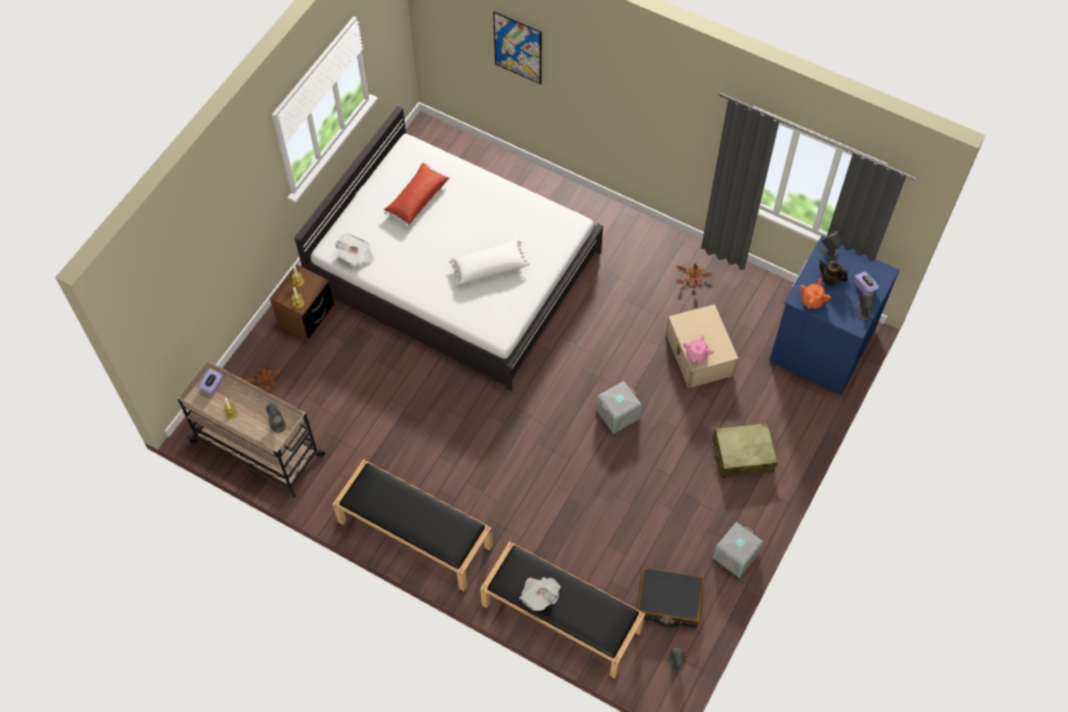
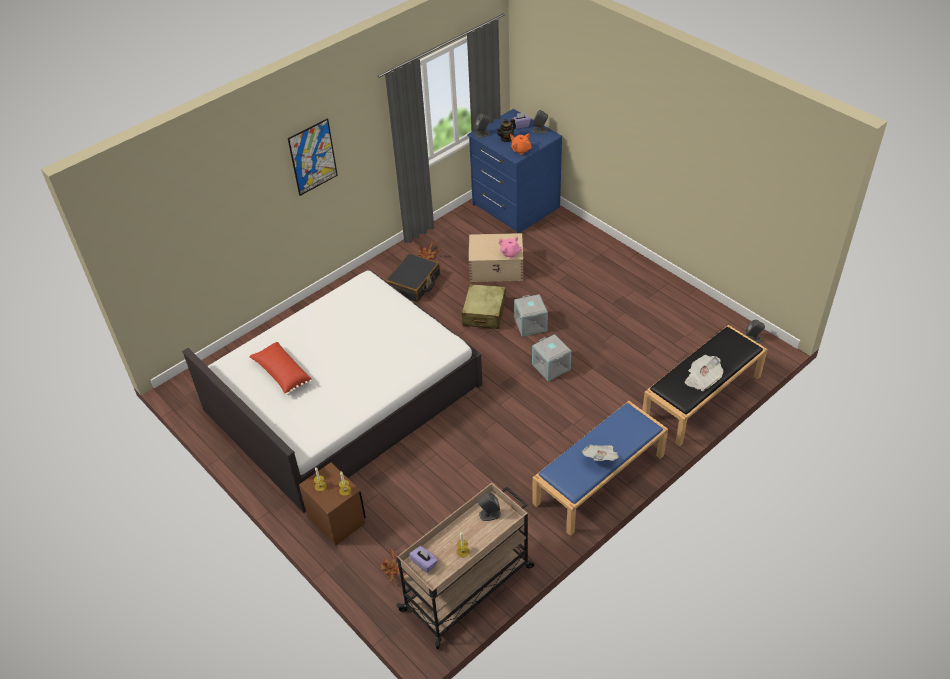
camera: 70 degrees left, 15 degrees down
(356, 256) = (320, 429): newspaper -> newspaper (601, 458)
(414, 534) = (599, 480): black bench -> blue bench
(489, 266) = (381, 339): white pillow -> none
(518, 47) = (218, 212): picture -> picture (313, 157)
(669, 602) = (702, 332): black suitcase -> black suitcase (414, 283)
(736, 556) = (673, 288): grey storage box -> grey storage box (551, 366)
(742, 455) = (591, 265): beige suitcase -> beige suitcase (484, 313)

